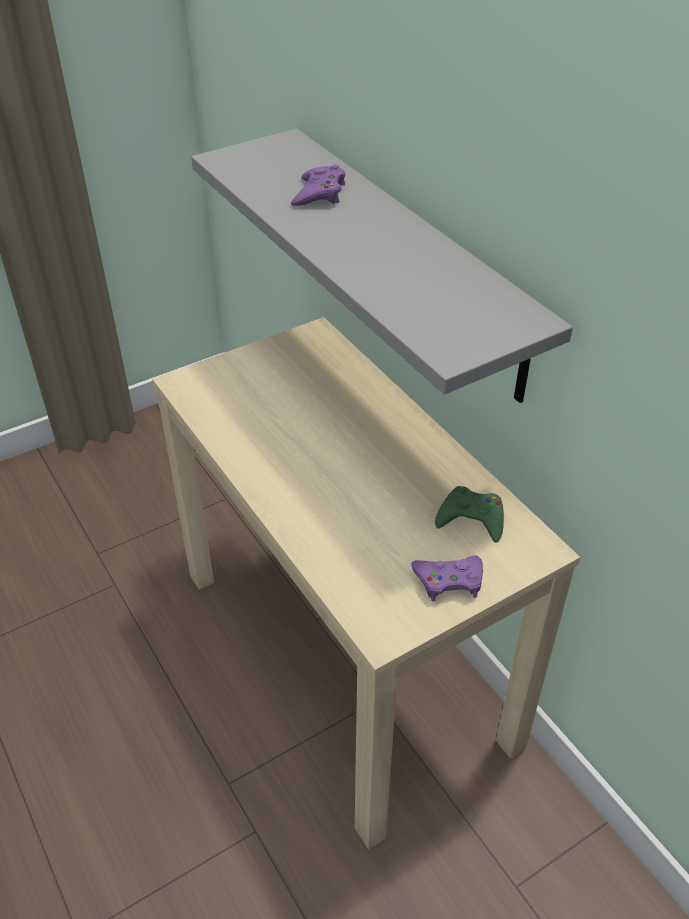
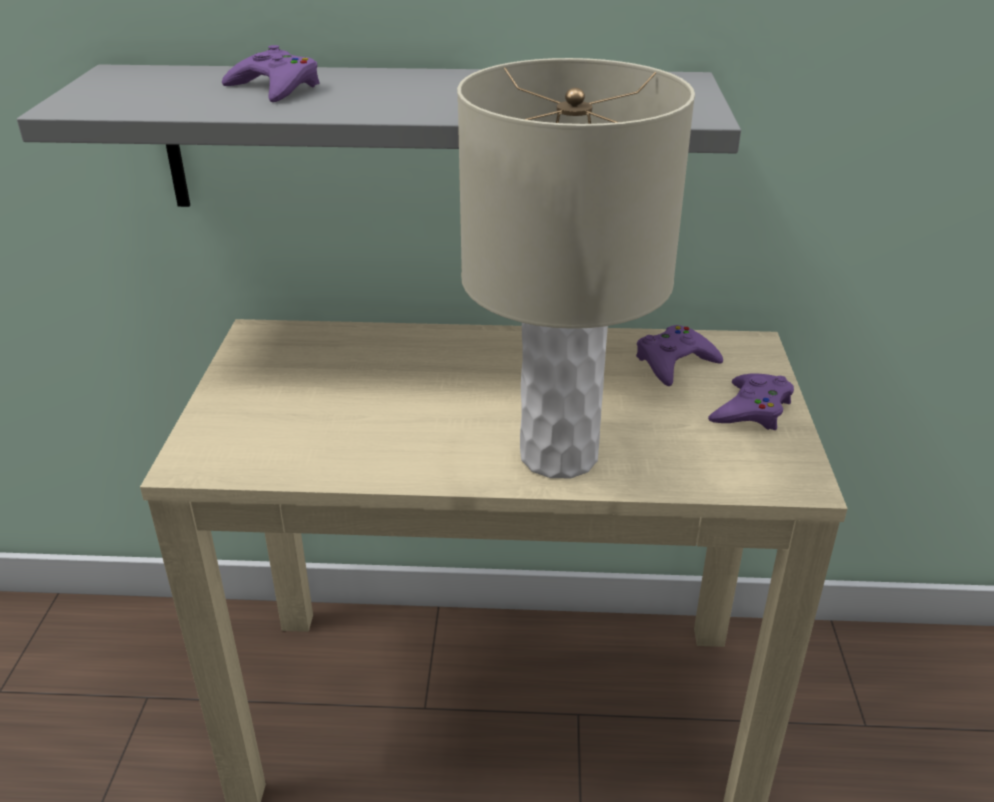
camera: 55 degrees left, 10 degrees down
(310, 510) = (557, 455): none -> beige table lamp
(471, 518) = (674, 362): green game controller -> purple game controller

